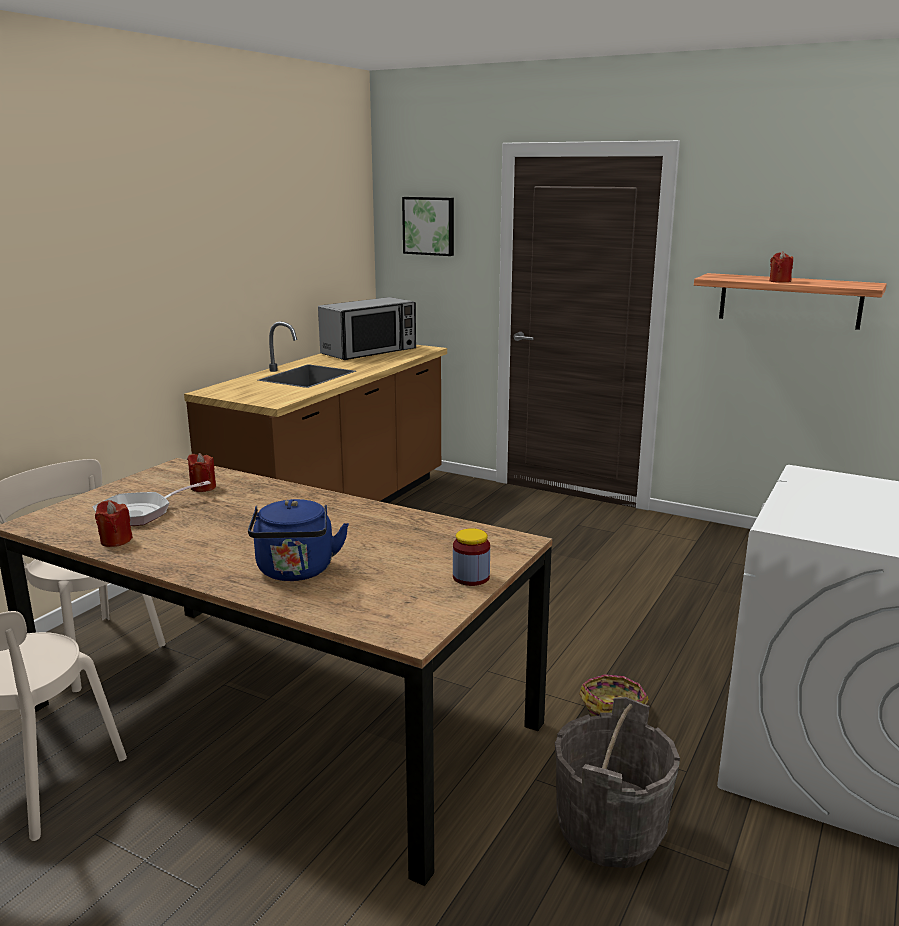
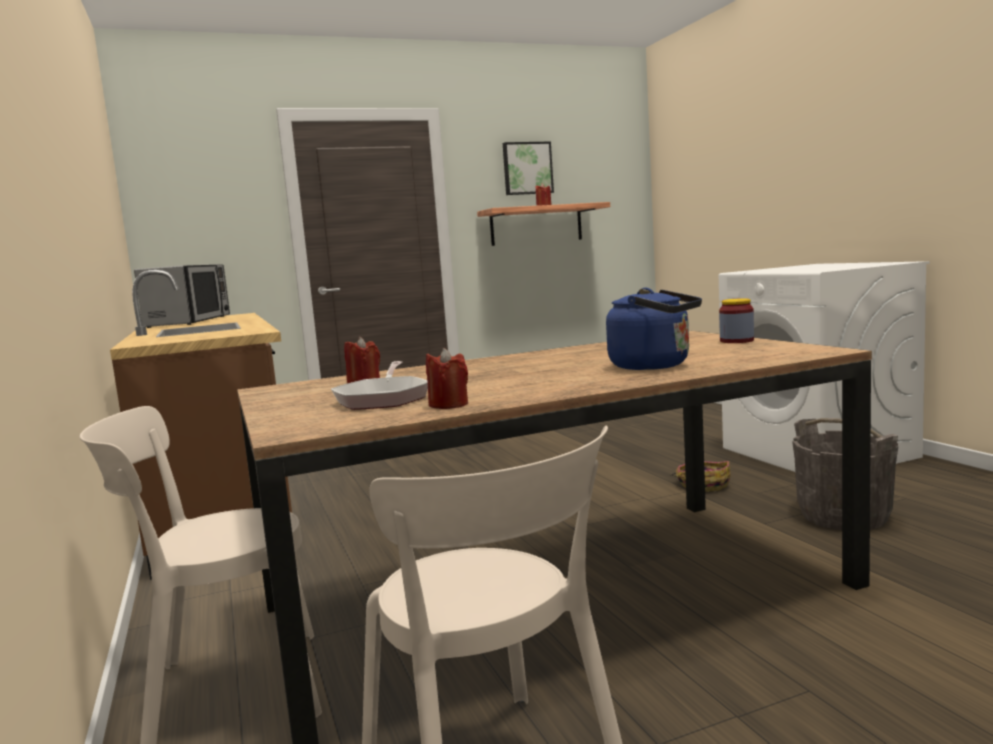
camera: 50 degrees left, 10 degrees down
(429, 226) = (200, 193): picture -> picture (527, 168)

